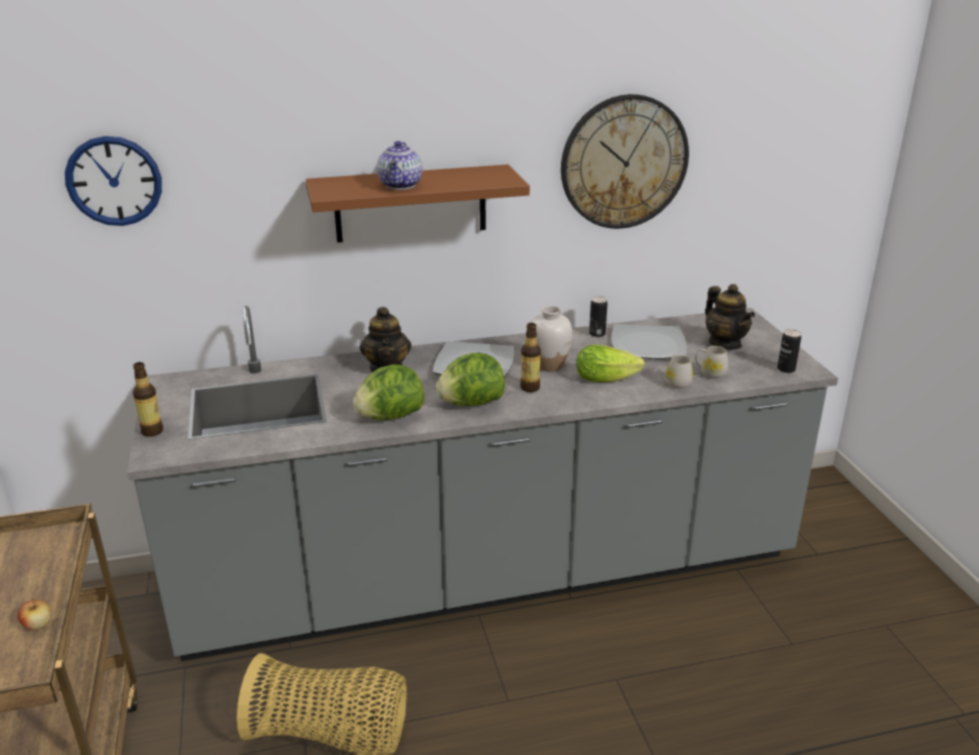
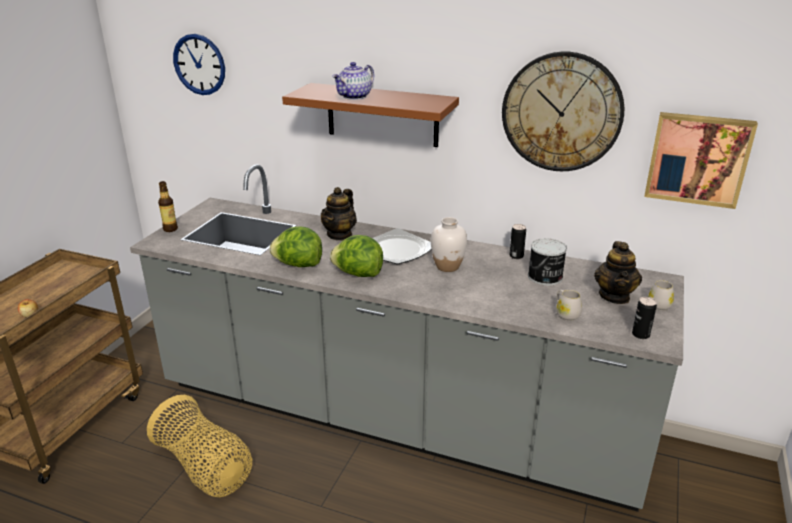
camera: 35 degrees right, 0 degrees up
(530, 388) = (411, 277): bottle -> none
(609, 378) = (478, 290): lettuce -> none
(649, 345) = (545, 277): plate -> can
(677, 382) = (527, 311): white mug -> white mug (659, 304)
(754, 186) = (697, 159): none -> picture

